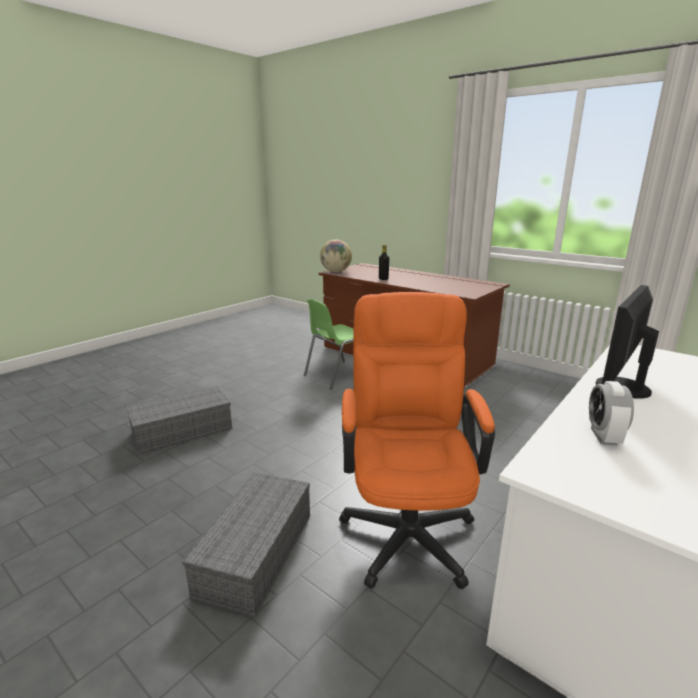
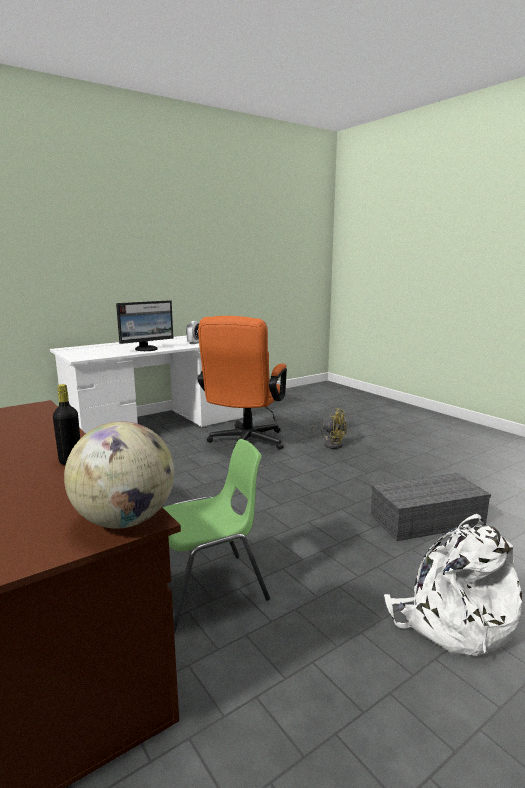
camera: 165 degrees left, 5 degrees down
(210, 378) = (451, 621): none -> white backpack
(257, 554) = (331, 444): grey storage box -> yellow fan

